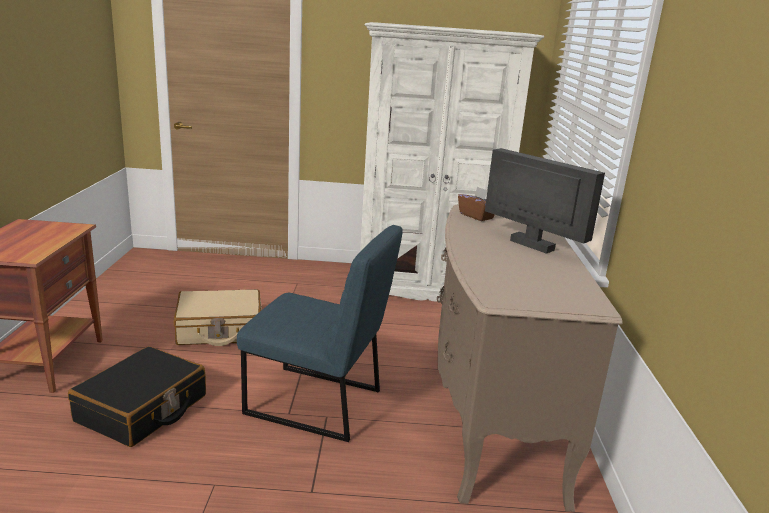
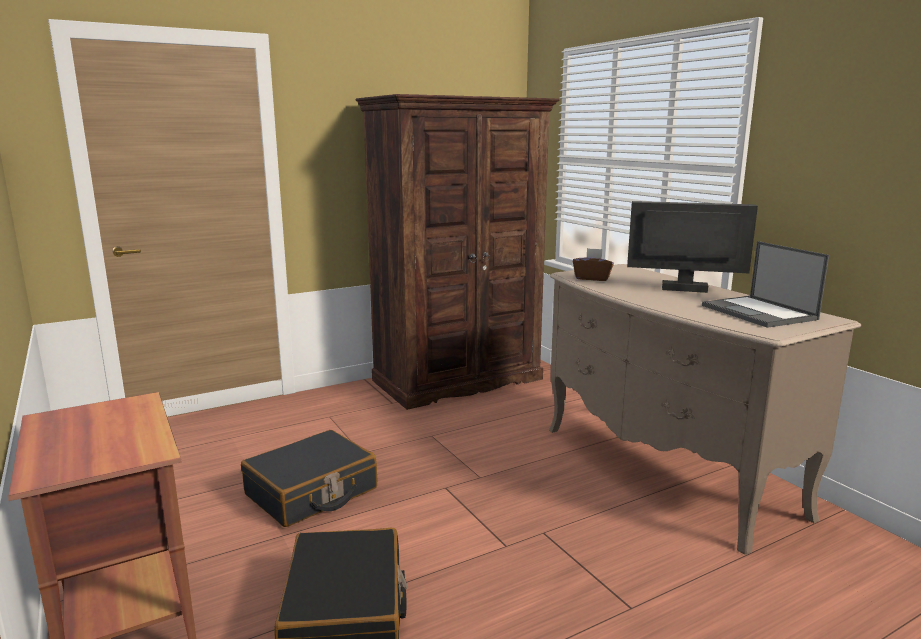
camera: 30 degrees left, 5 degrees down
(220, 329) = (312, 492): beige suitcase -> black suitcase
(317, 403) = (517, 524): blue chair -> none
(426, 285) = (458, 380): white wardrobe -> brown wardrobe
(541, 282) = (760, 313): none -> laptop

